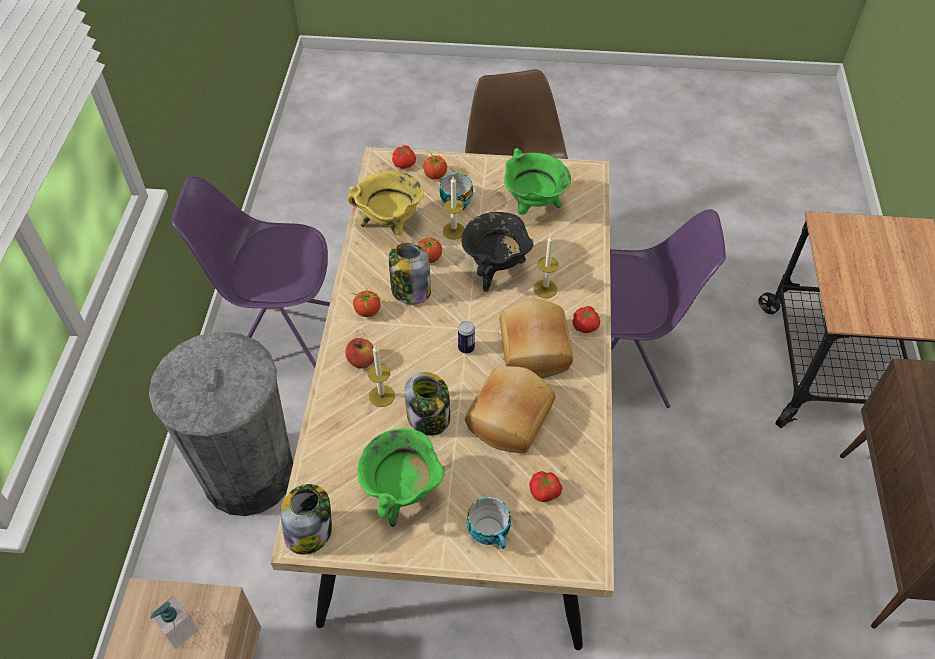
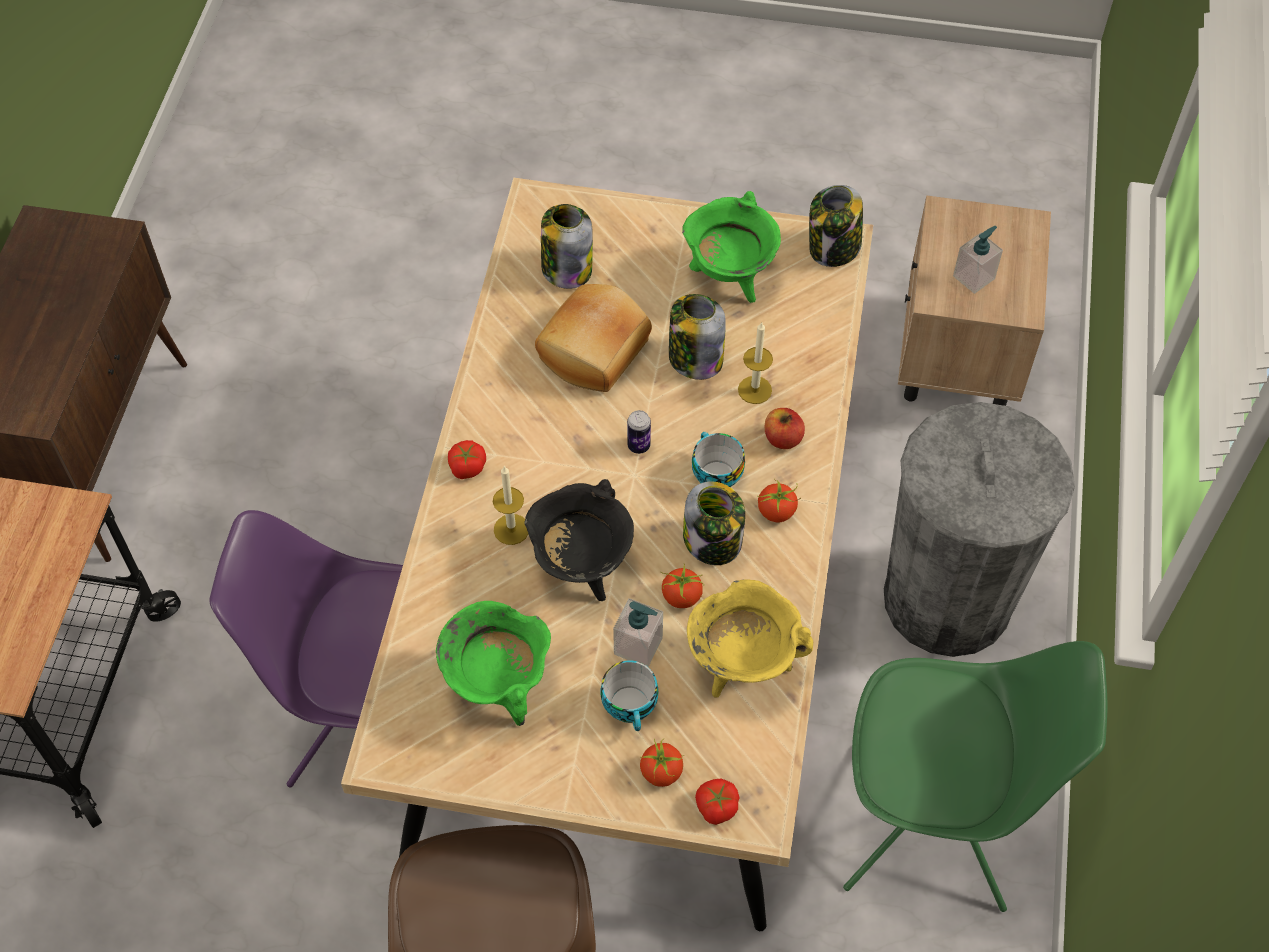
camera: 175 degrees left, 5 degrees up
(281, 338) = (932, 827): purple chair -> green chair
(454, 231) = (638, 646): candle -> soap dispenser
(490, 532) = (633, 234): cup -> cup (714, 475)
(532, 349) = (548, 437): bread -> none
(544, 492) = (566, 268): tomato -> jar

